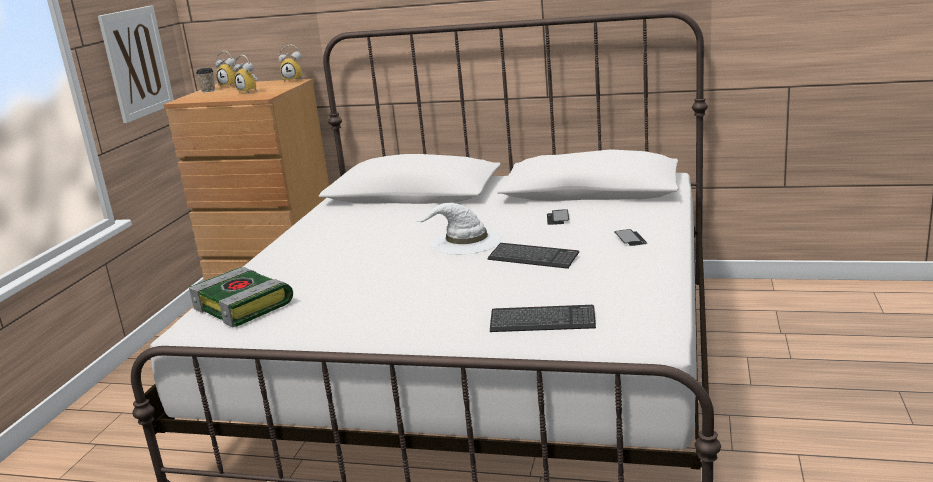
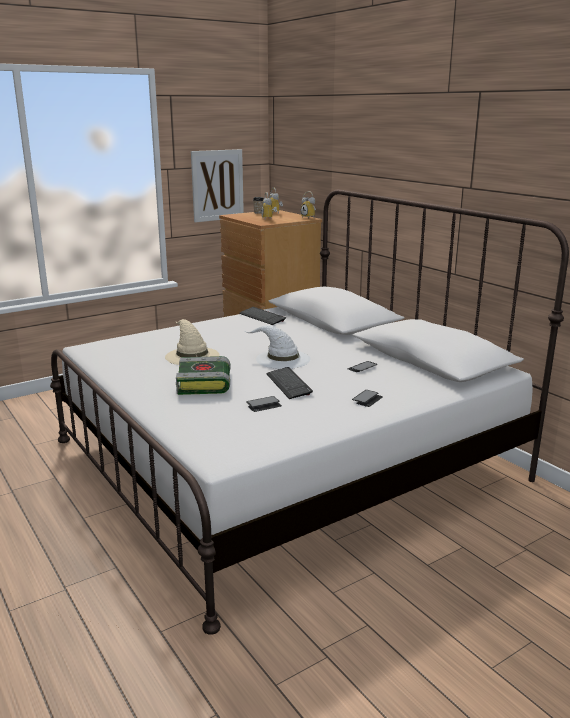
camera: 40 degrees right, 0 degrees up
(245, 306) = (123, 346): book -> book (205, 384)
(360, 278) = (191, 356): none -> beige hat
(542, 321) = (203, 420): keyboard -> keyboard (262, 317)
(560, 283) = (263, 405): none -> phone

